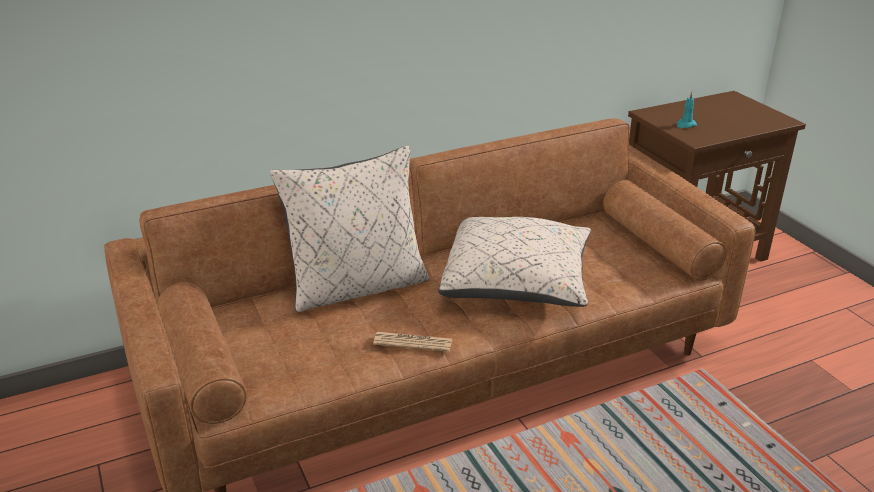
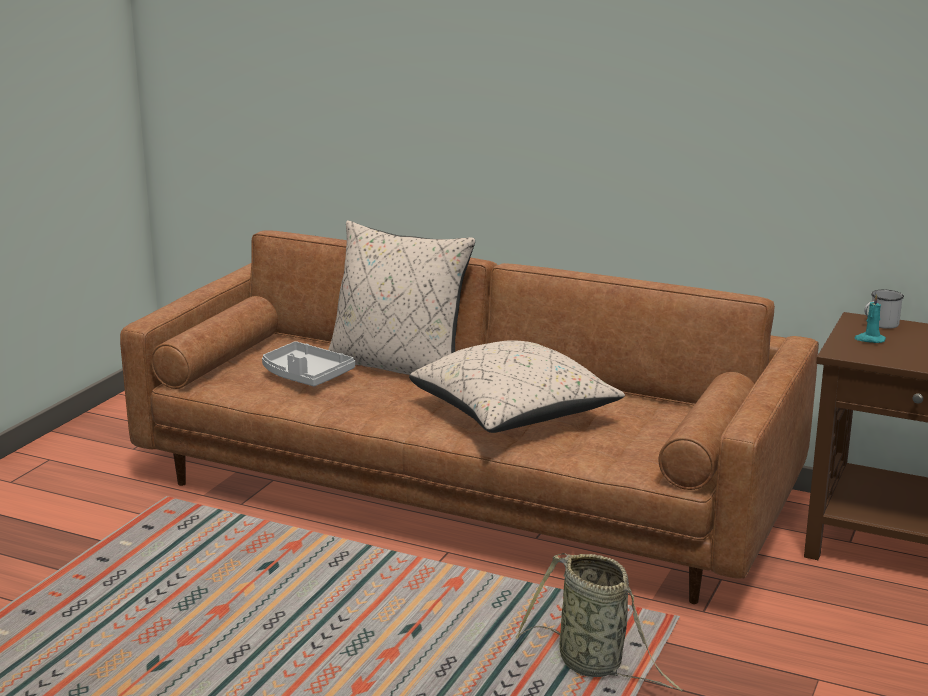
camera: 50 degrees right, 10 degrees down
(314, 337) = (305, 376): none -> grey tray
(413, 342) = (355, 407): newspaper -> none
(664, 112) = (880, 324): none -> white mug
(732, 434) = (595, 665): none -> basket

